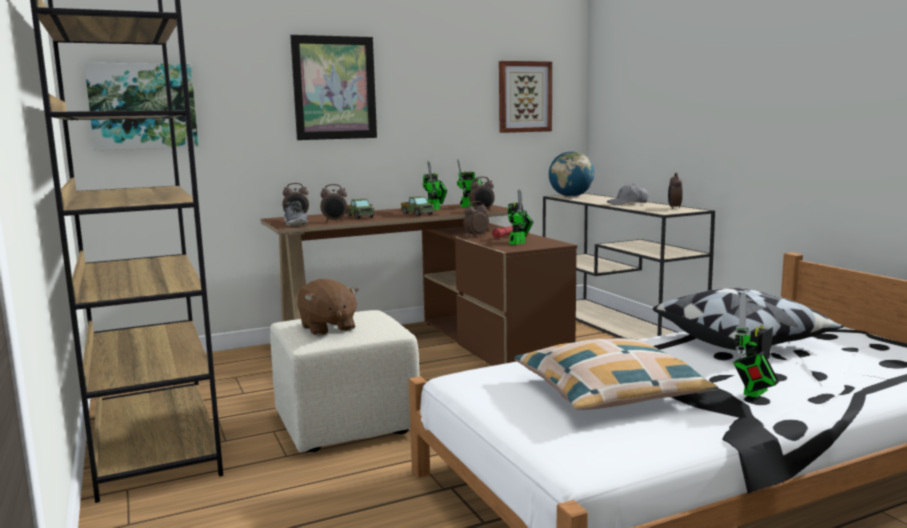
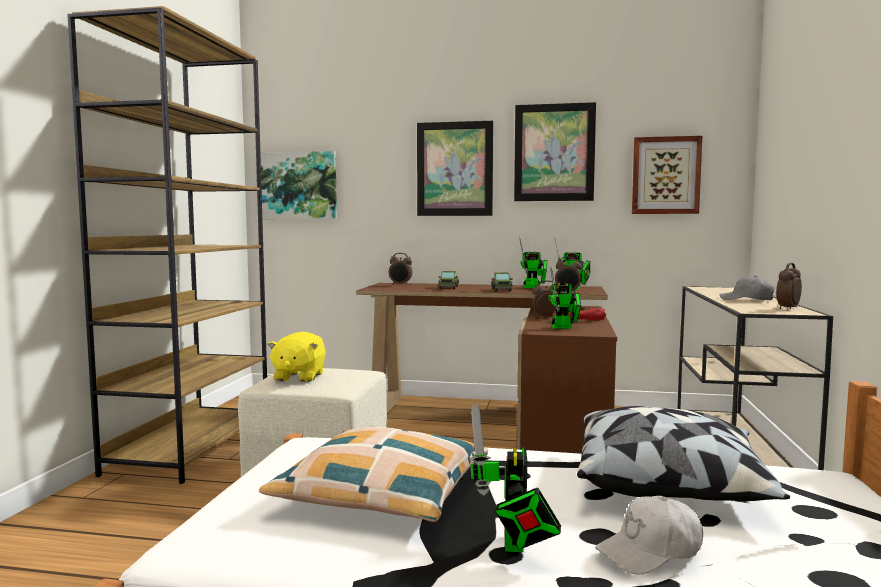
camera: 35 degrees right, 5 degrees down
(295, 224) = (382, 288): shoe -> none
(327, 328) = (298, 377): brown plush toy -> yellow plush toy
(334, 221) = (417, 289): alarm clock -> none
(431, 73) = (554, 152): none -> picture
(571, 196) = (712, 288): globe -> none
(753, 393) = (514, 545): toy robot -> toy robot turned 75 degrees counterclockwise
(816, 374) = (650, 551): none -> white cap

